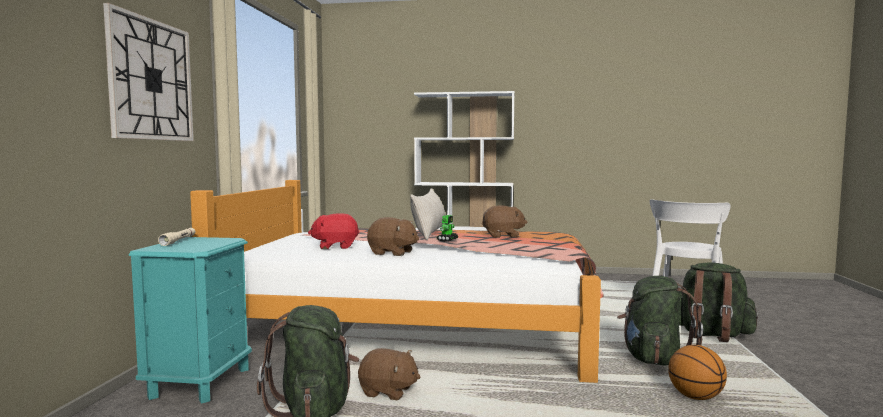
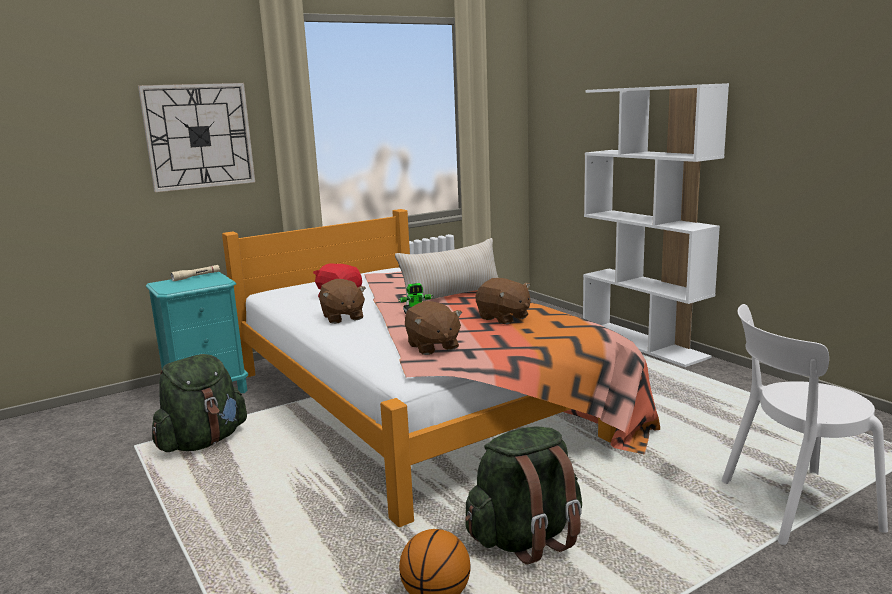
camera: 50 degrees right, 10 degrees up
(388, 392) = (262, 450): brown plush toy -> brown plush toy (432, 347)
(711, 335) = (701, 553): green backpack -> none

